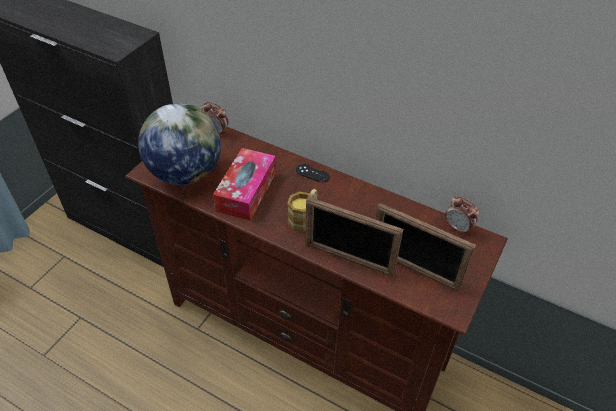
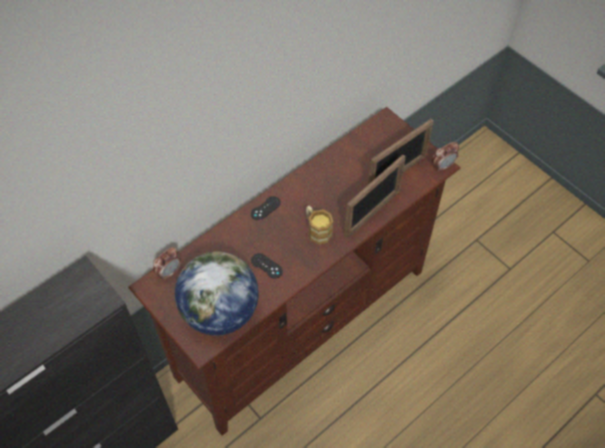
camera: 70 degrees left, 10 degrees up
(246, 191) = (266, 266): tissue box -> black game controller
(458, 227) = (366, 131): alarm clock -> alarm clock (442, 166)

